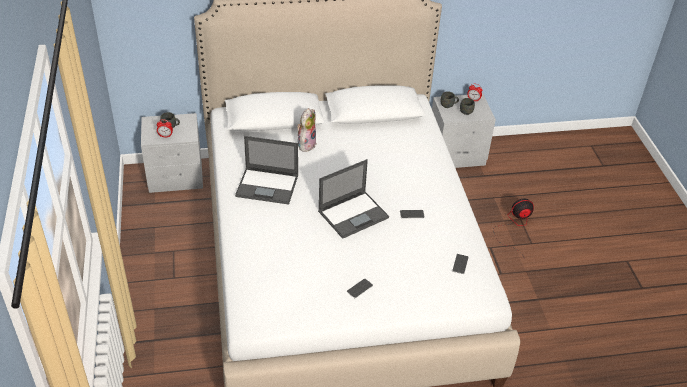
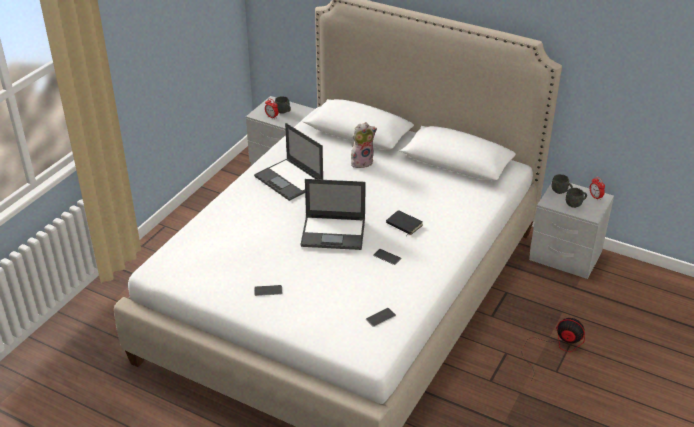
camera: 40 degrees right, 5 degrees down
(394, 182) = (403, 225): none -> black book

